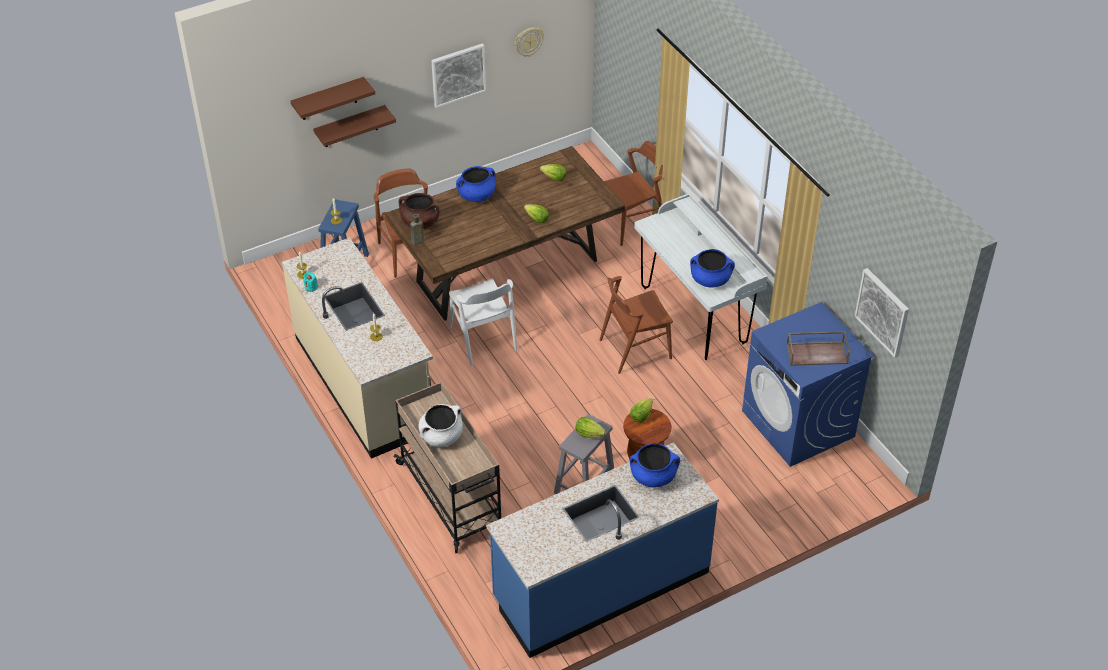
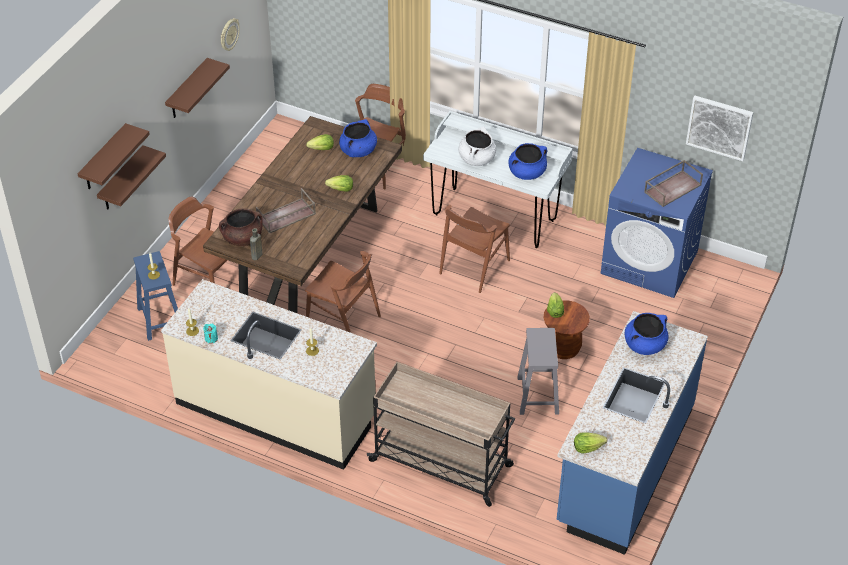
camera: 35 degrees left, 0 degrees up
(441, 436) = (435, 407): white cooking pot -> white cooking pot (476, 159)
(458, 74) = (187, 90): picture -> brown shelf
(471, 220) = (286, 216): none -> brown tray
(476, 196) = (270, 193): blue cooking pot -> blue cooking pot (358, 151)
(483, 339) = (343, 321): white chair -> brown chair
(589, 434) = (543, 343): lettuce -> lettuce (587, 448)

